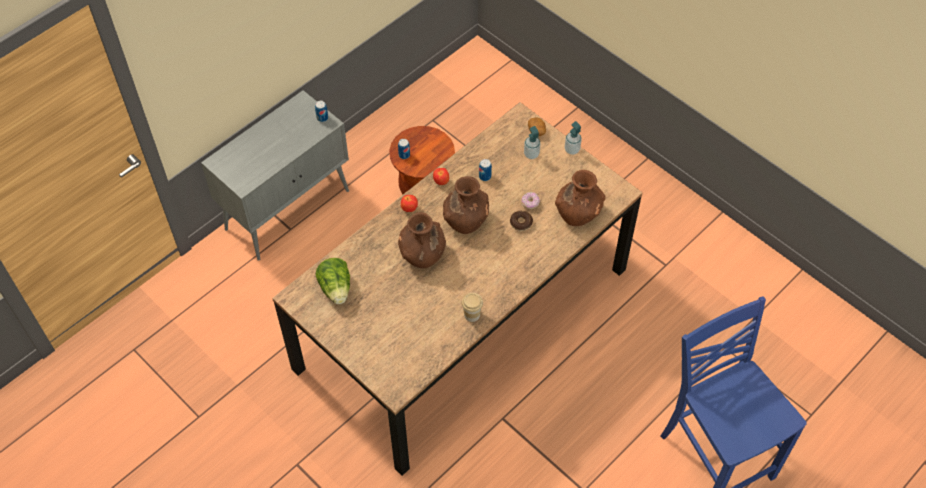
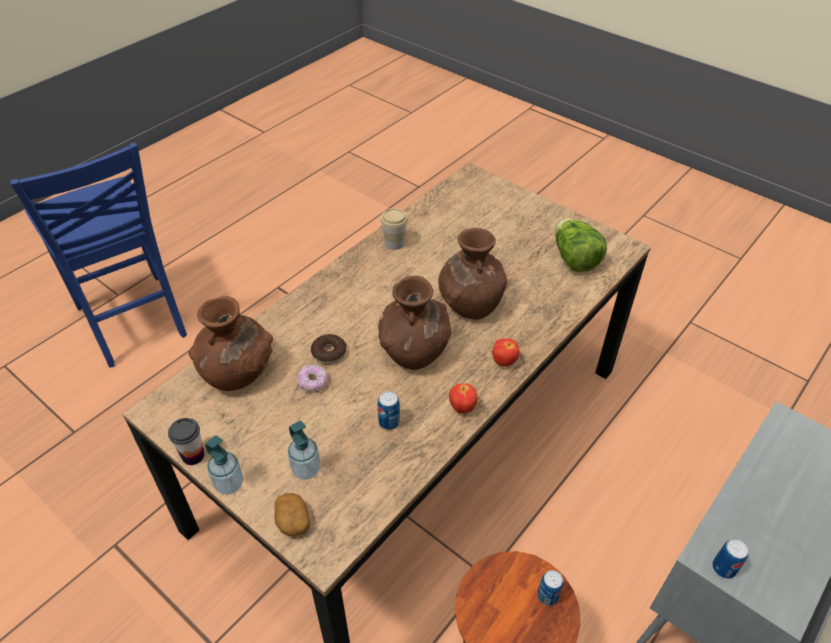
camera: 175 degrees right, 10 degrees down
(594, 165) = (193, 455): none -> cup

